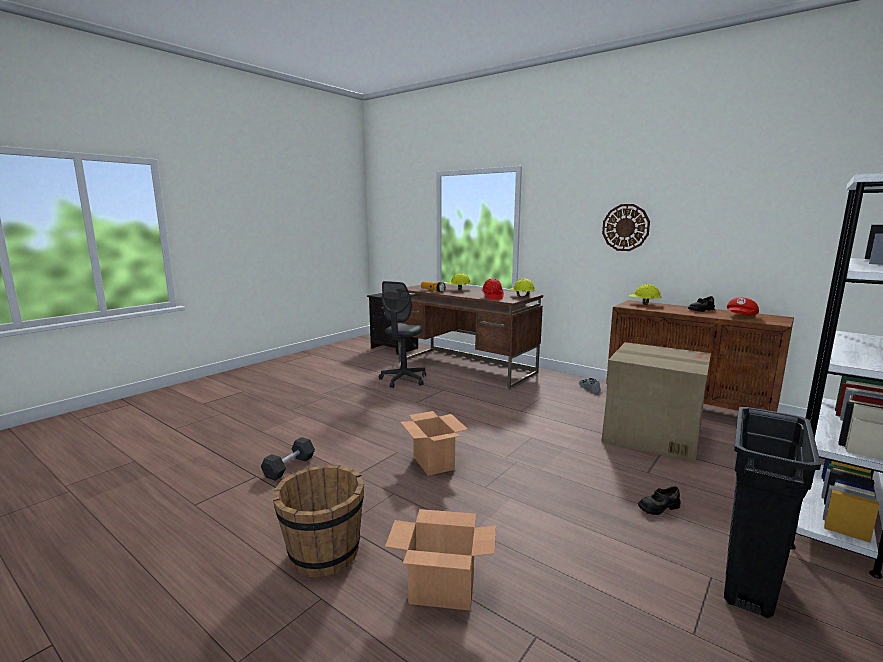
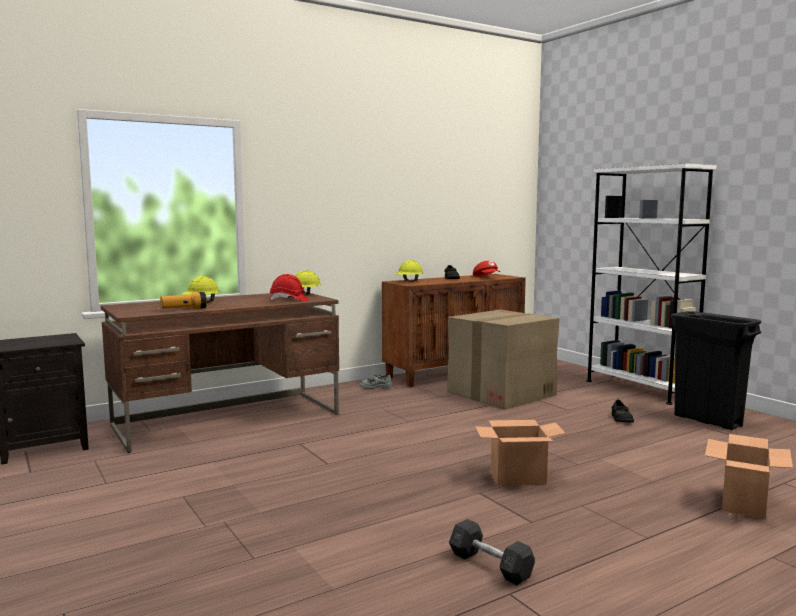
camera: 70 degrees left, 5 degrees down
(323, 554) = (702, 552): brown bucket -> none
(403, 380) = (225, 460): grey office chair -> none
(625, 227) = (370, 203): wall clock -> none

